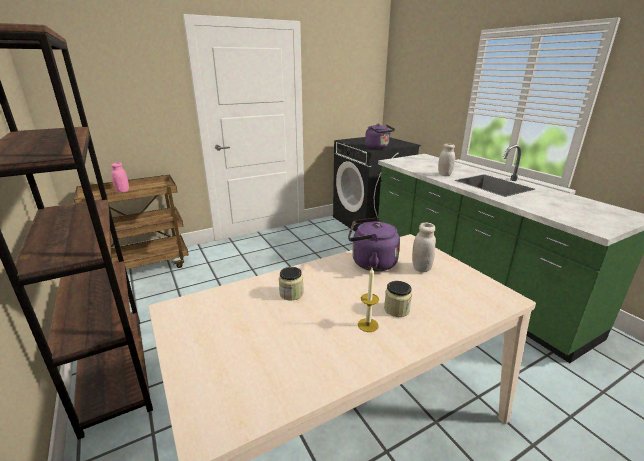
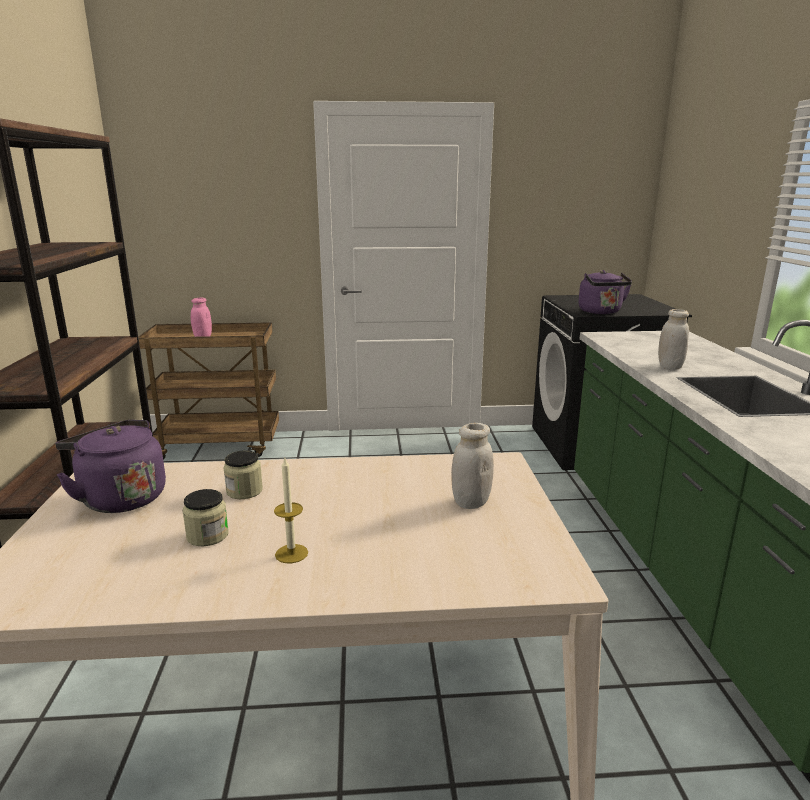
camera: 25 degrees right, 5 degrees down
(371, 263) = (400, 479): purple kettle -> purple kettle (120, 498)
(396, 309) = (357, 546): jar -> jar (207, 535)

